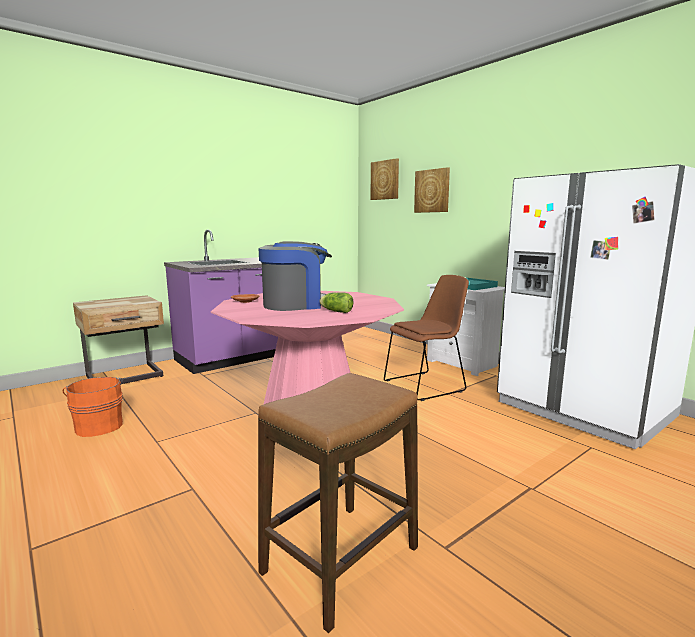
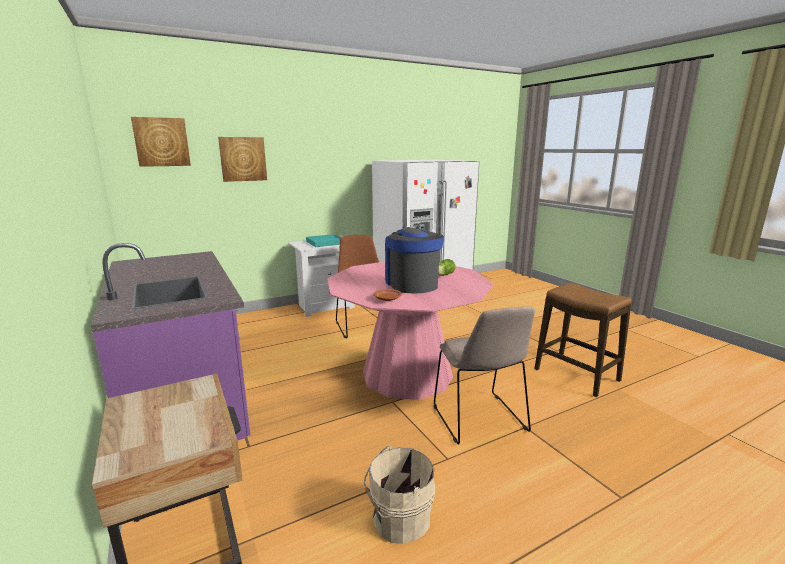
camera: 80 degrees left, 5 degrees up
(99, 426) = (398, 519): orange bucket -> beige bucket
(213, 458) = (480, 420): none -> beige chair

